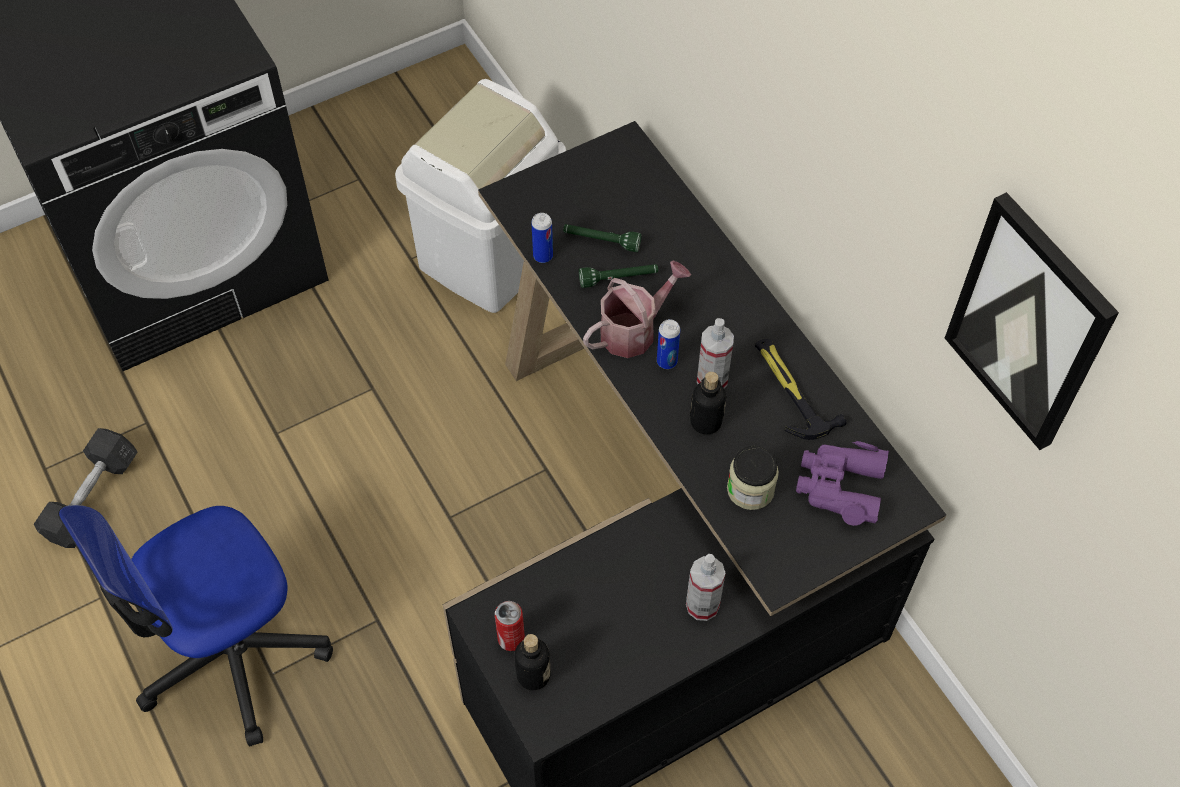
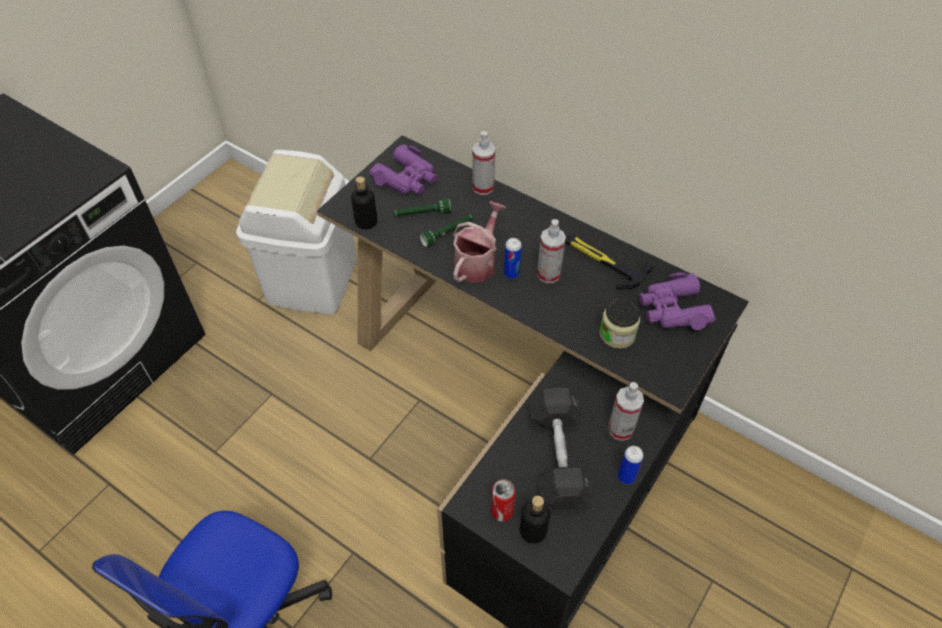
camera: 25 degrees left, 5 degrees down
(92, 498) = (88, 557): grey dumbbell -> grey dumbbell (558, 457)
(543, 256) = (387, 237): can -> can (626, 477)
(608, 185) = (407, 178): none -> purple binoculars
(697, 232) = (483, 187): none -> spray bottle
(705, 422) = (561, 302): bottle -> bottle (366, 222)
(1029, 323) = (825, 110): picture -> none

